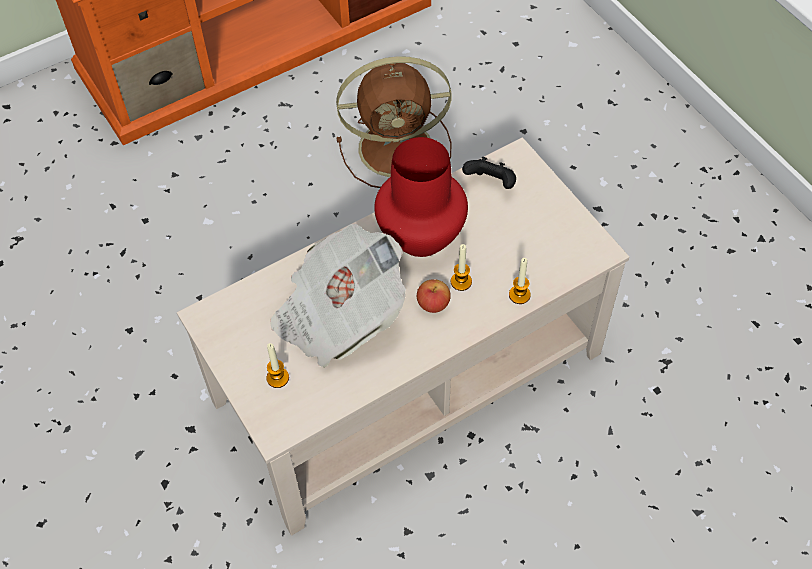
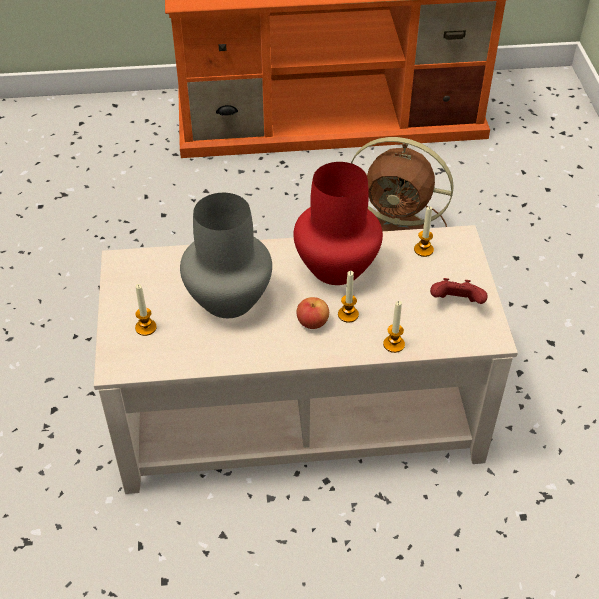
camera: 25 degrees right, 10 degrees down
(338, 314) = (227, 300): newspaper -> grey vase
(491, 183) = (423, 250): black game controller -> candle
(551, 229) = (456, 303): none -> red game controller

